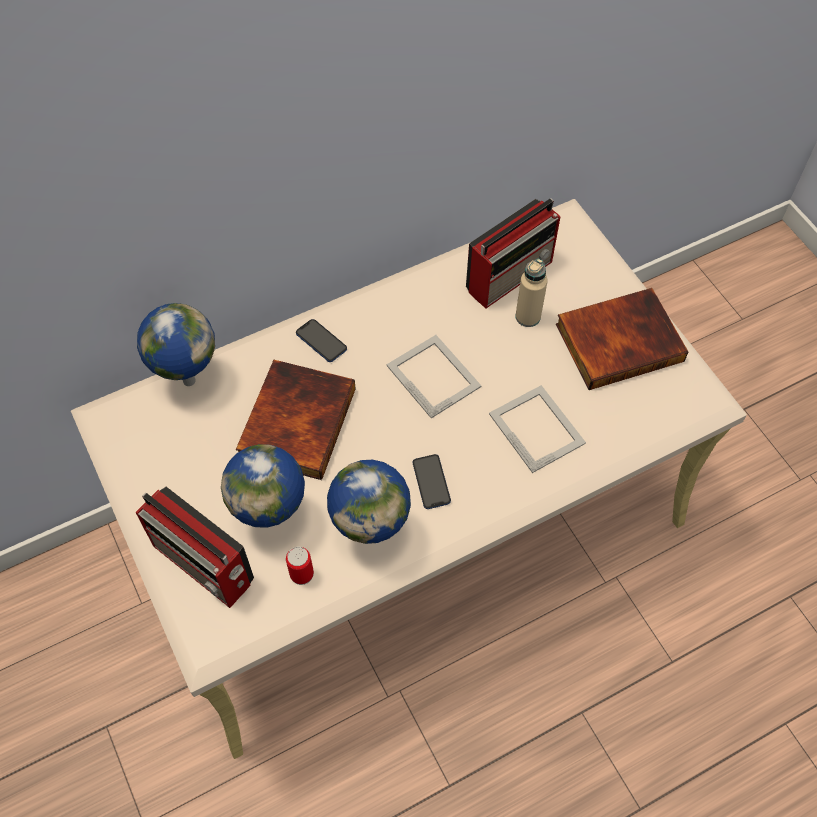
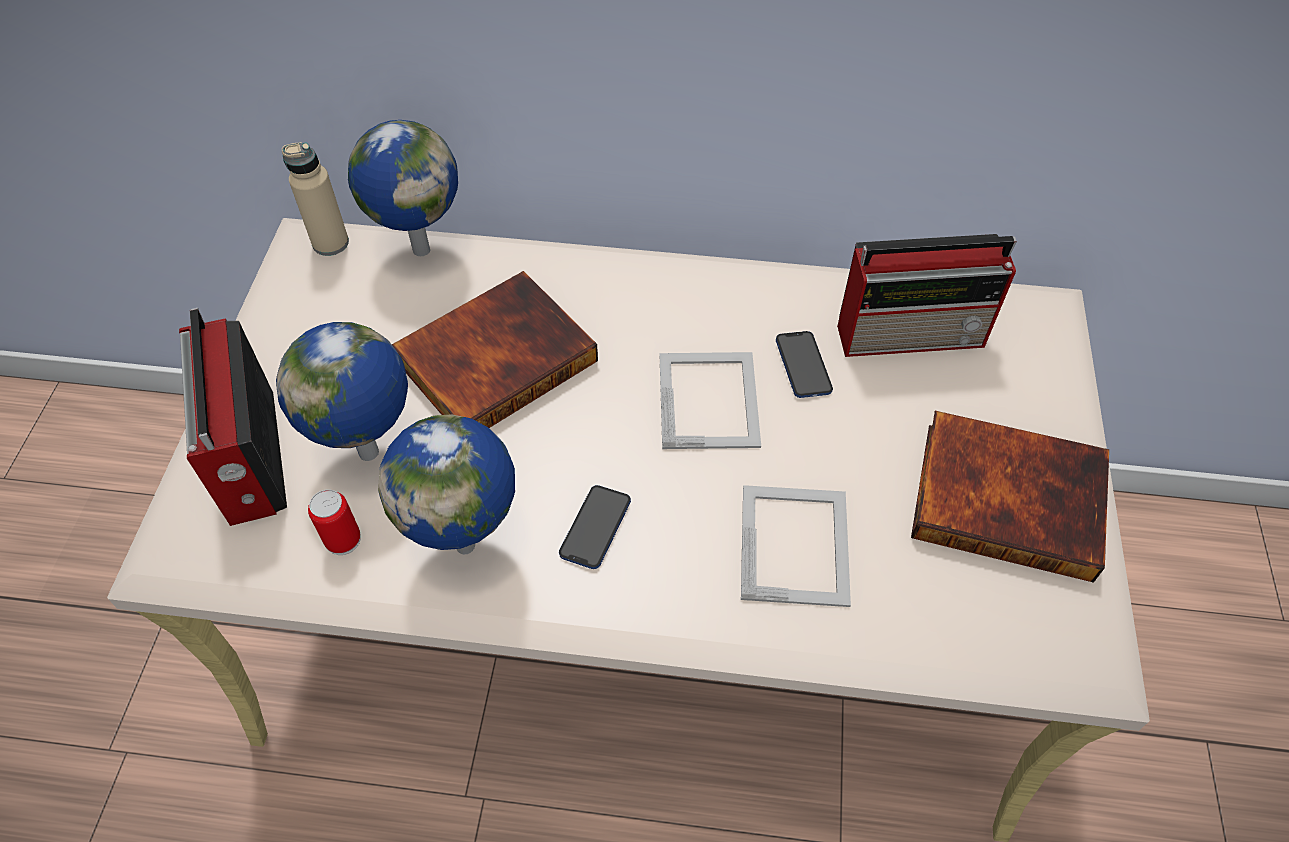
camera: 35 degrees right, 5 degrees down
(321, 341) = (605, 286): phone -> phone (803, 365)
(528, 316) = (896, 396): beige bottle -> beige bottle (330, 243)

